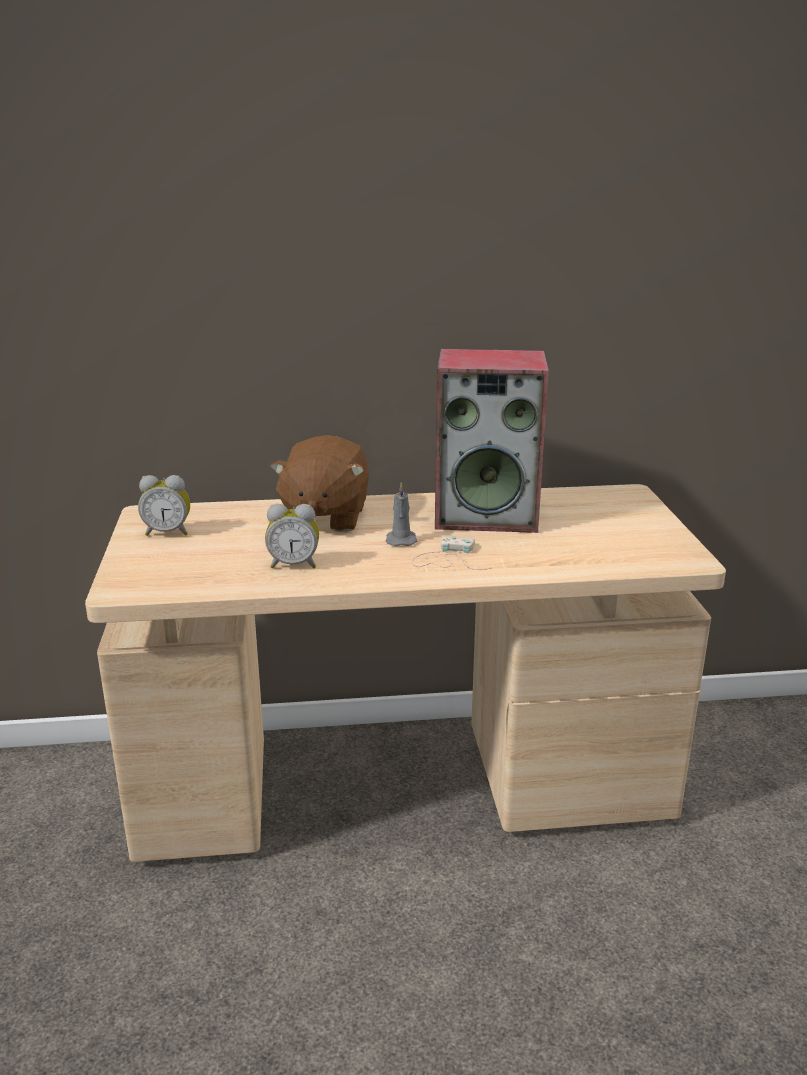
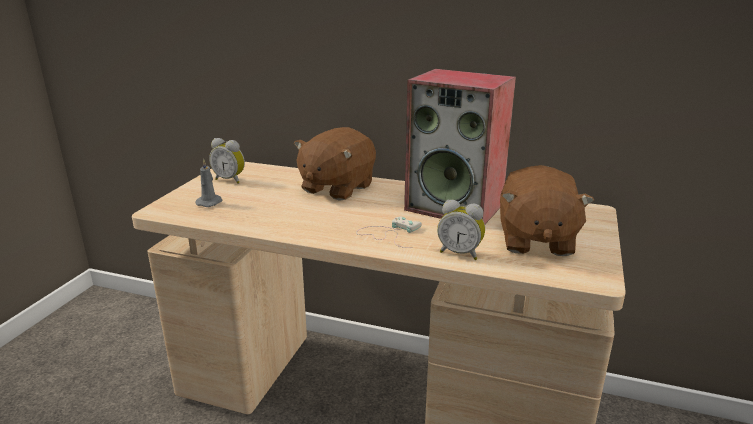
camera: 25 degrees right, 0 degrees up
(294, 564) = (280, 216): alarm clock -> alarm clock (460, 253)
(401, 540) = (371, 213): grey candle -> grey candle (210, 202)
(602, 535) = (535, 240): none -> brown plush toy

